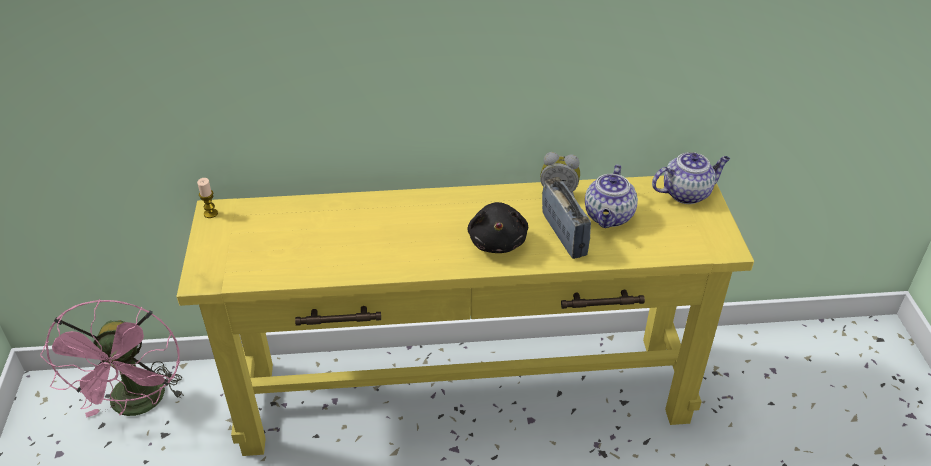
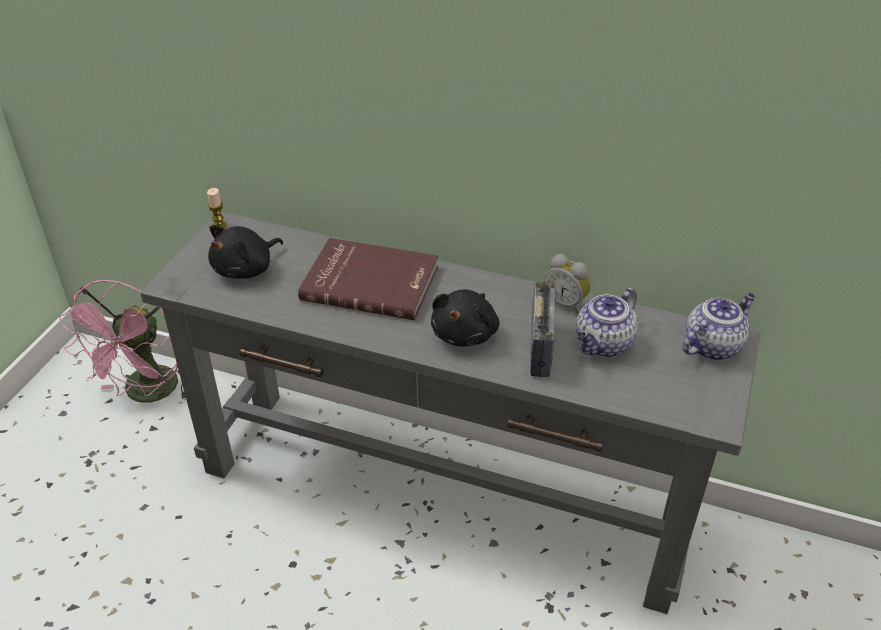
camera: 25 degrees right, 0 degrees up
(266, 245) = (246, 269): none -> black plush toy
(387, 222) = (371, 282): none -> red book
(465, 394) = (442, 492): yellow console table -> grey console table
(687, 193) = (713, 346): teapot -> teapot turned 45 degrees counterclockwise

